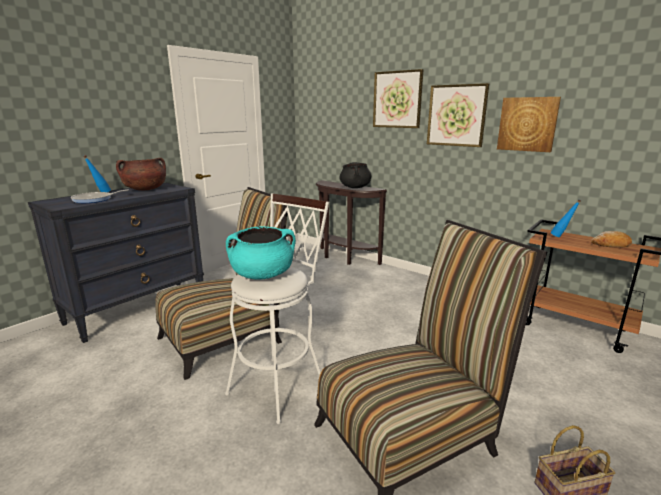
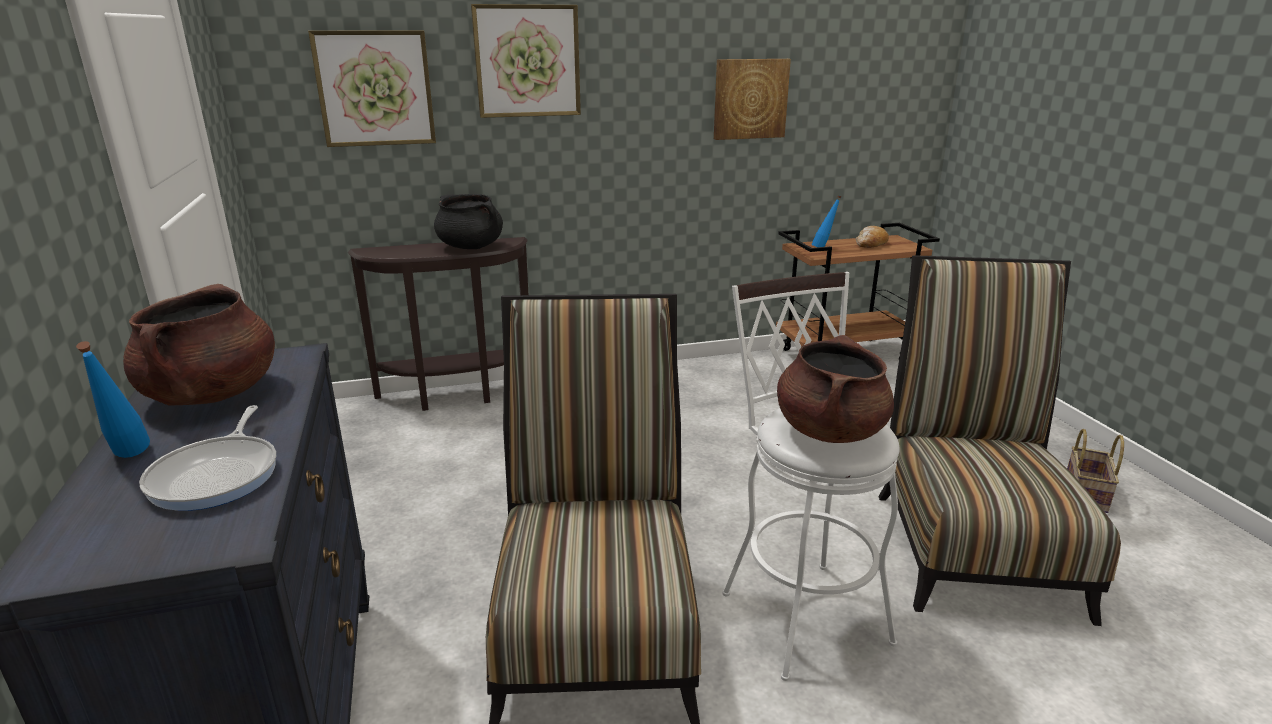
camera: 55 degrees left, 5 degrees up
(262, 275) = (829, 430): turquoise cooking pot -> brown cooking pot
(456, 115) = (645, 89): picture -> picture (375, 89)

